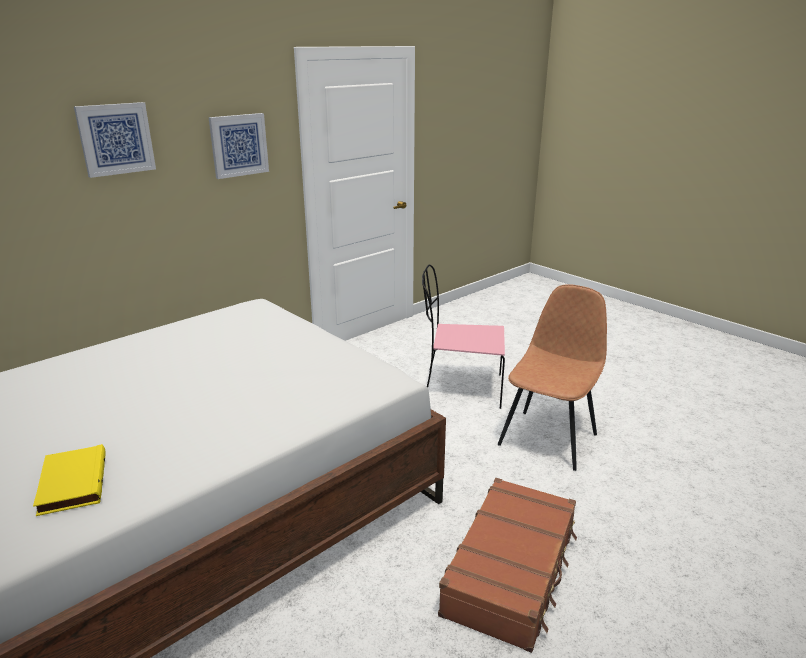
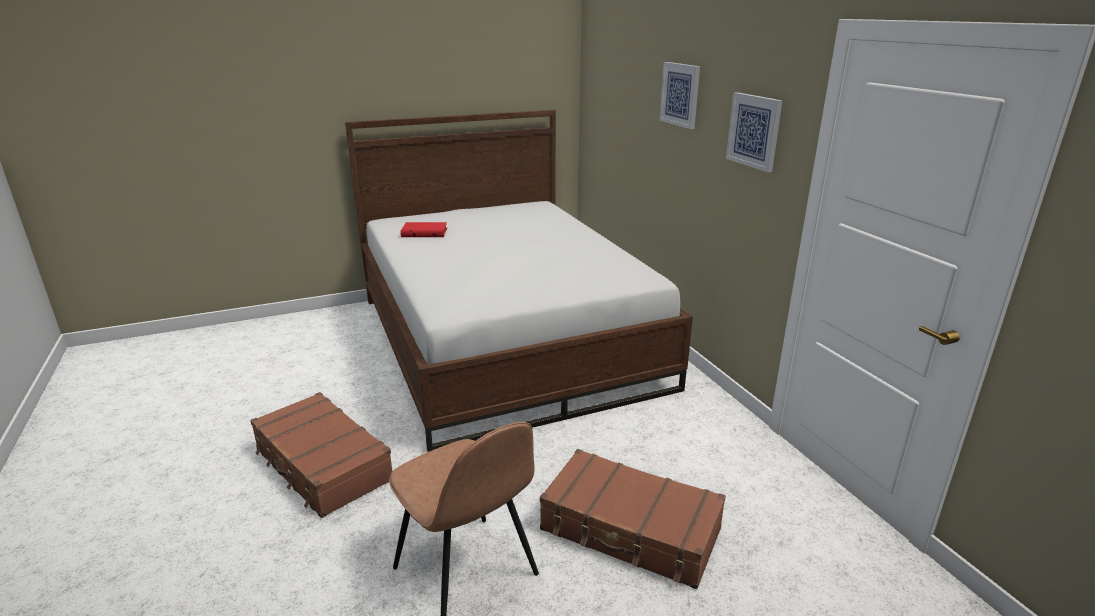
camera: 110 degrees right, 0 degrees up
(71, 483) = (425, 232): yellow book -> red book
(460, 388) = (630, 530): pink chair -> brown suitcase

